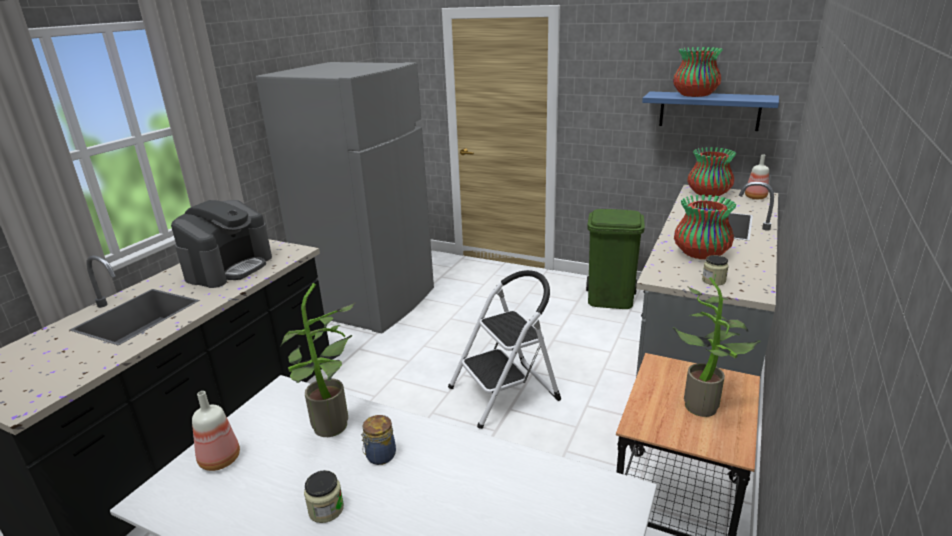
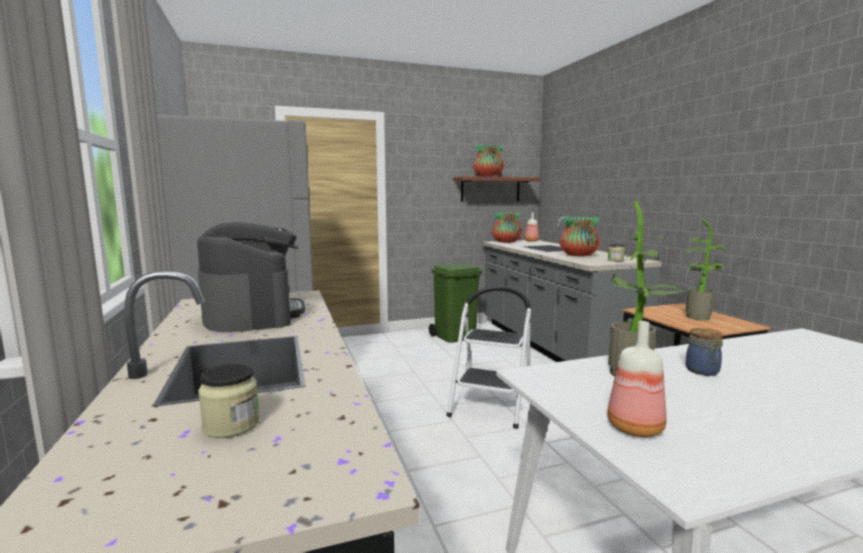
camera: 45 degrees left, 15 degrees down
(326, 509) = (775, 405): jar -> jar (231, 425)
(709, 111) = (490, 189): blue shelf -> brown shelf

